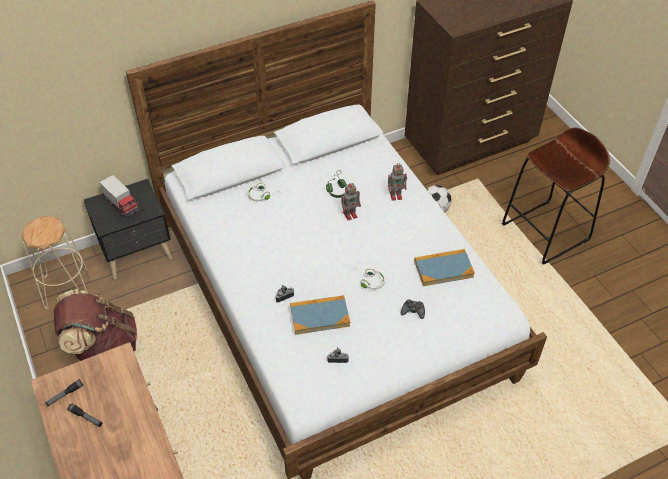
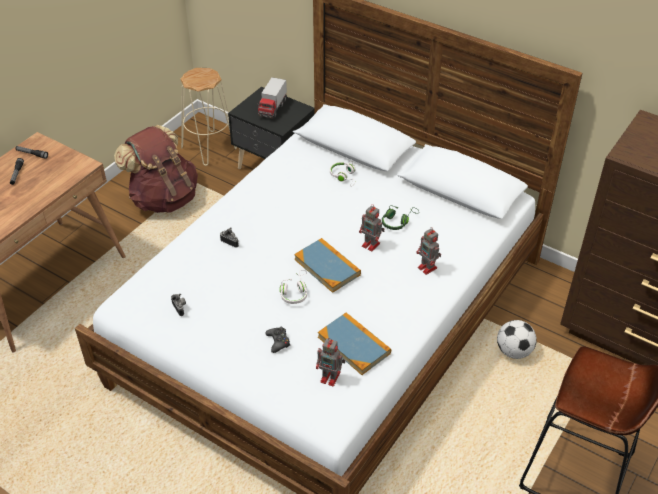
camera: 60 degrees right, 5 degrees down
(319, 316) = (222, 274): book -> book (327, 267)
(466, 295) = (331, 378): none -> toy robot

